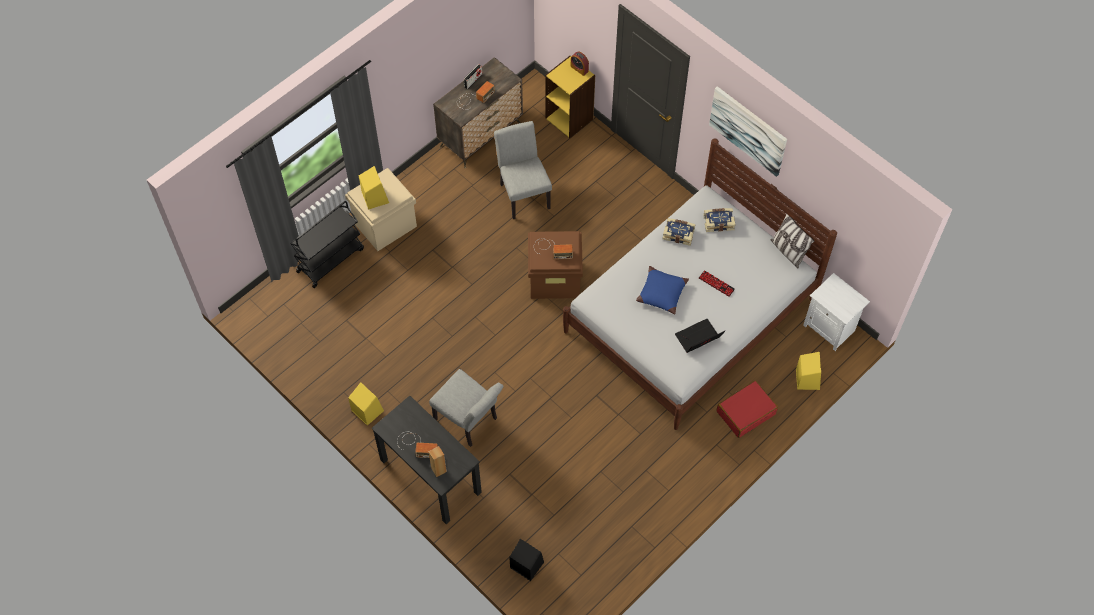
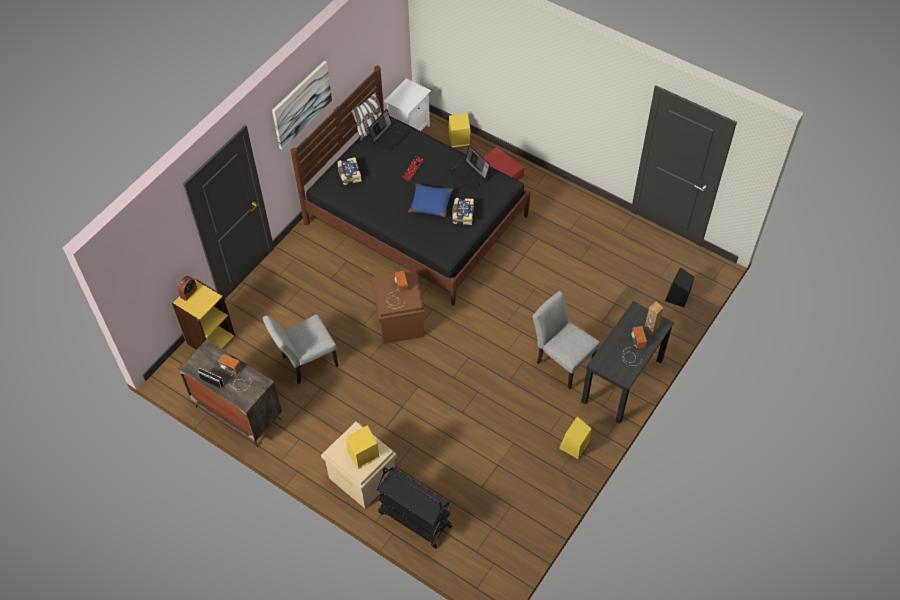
camera: 100 degrees left, 5 degrees down
(469, 421) = (561, 361): grey chair -> grey chair turned 75 degrees counterclockwise
(678, 233) = (366, 200): book -> book (462, 214)
(690, 315) = (416, 219): white bed -> black bed
(770, 267) = (388, 137): none -> laptop

